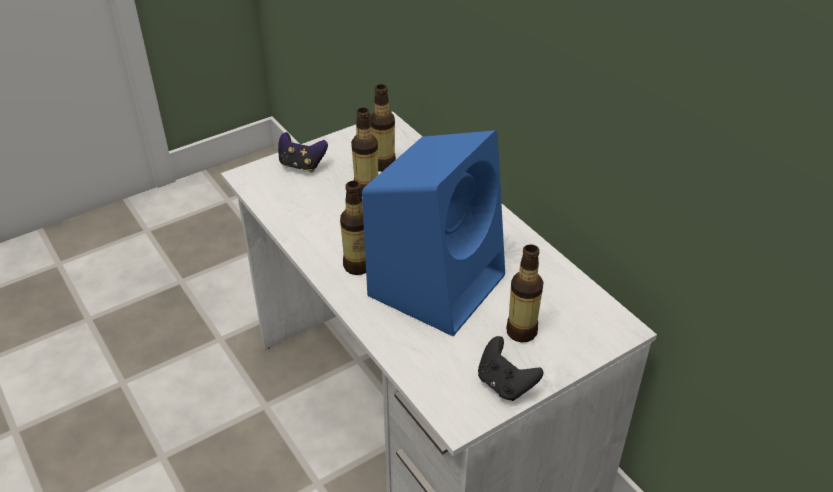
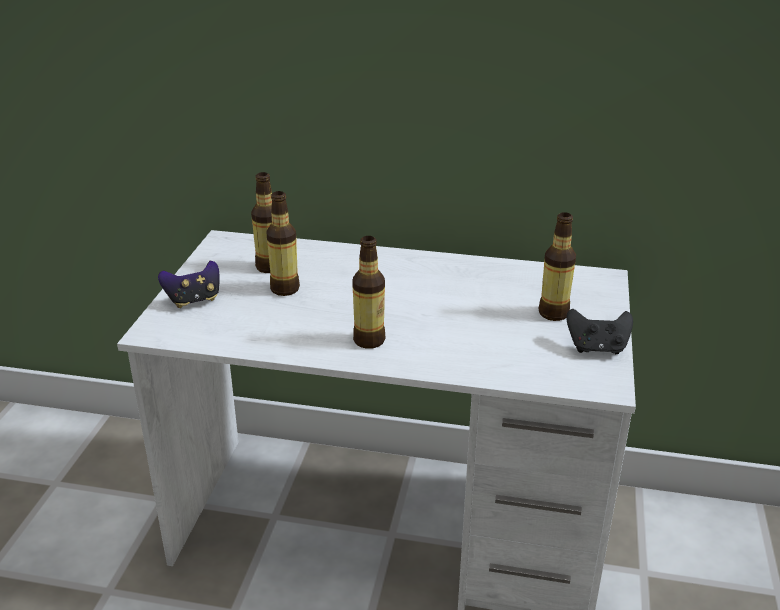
camera: 45 degrees left, 10 degrees down
(438, 282) = (448, 317): blue speaker -> none

